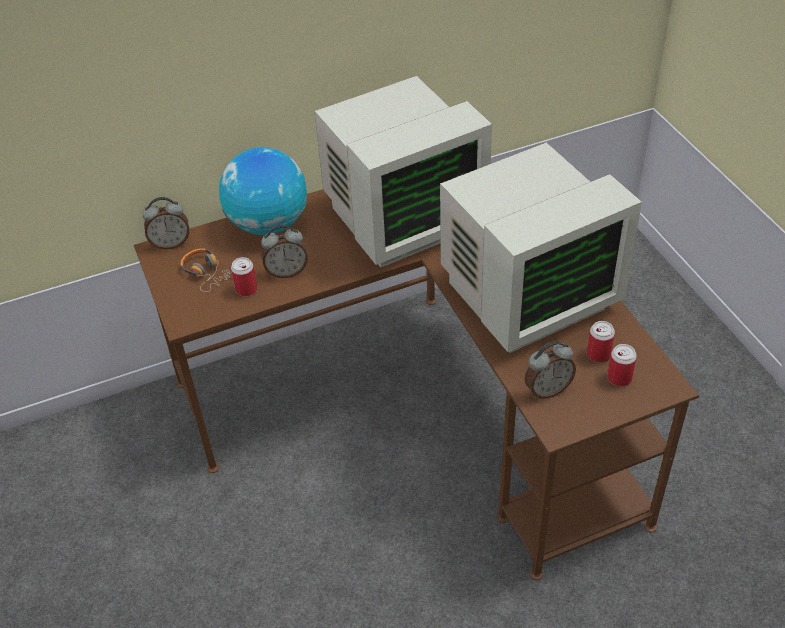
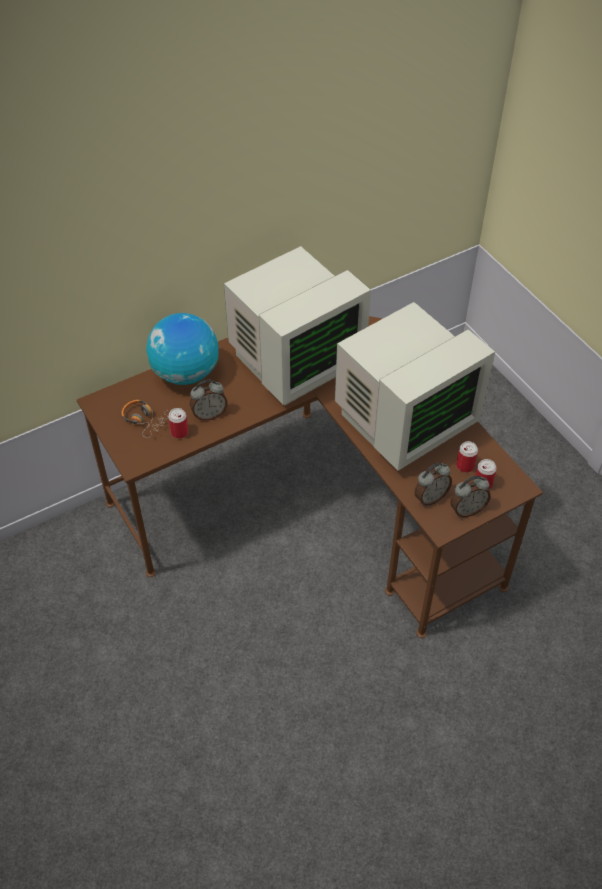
camera: 10 degrees left, 5 degrees up
(171, 243) = (107, 396): alarm clock -> alarm clock (467, 510)

